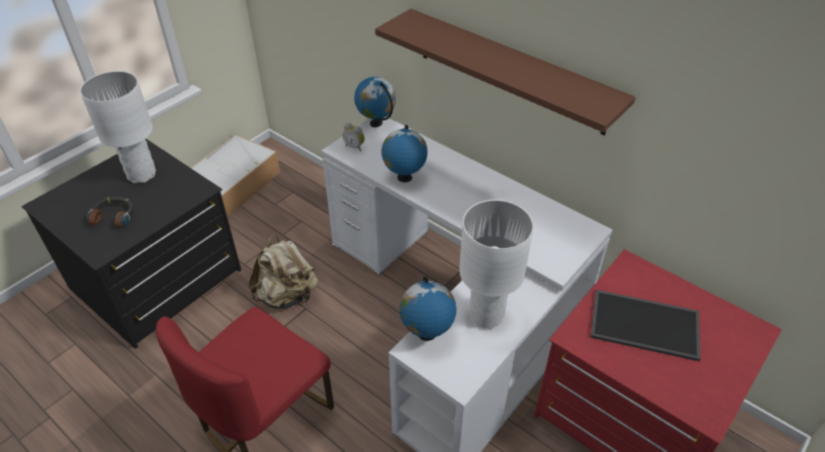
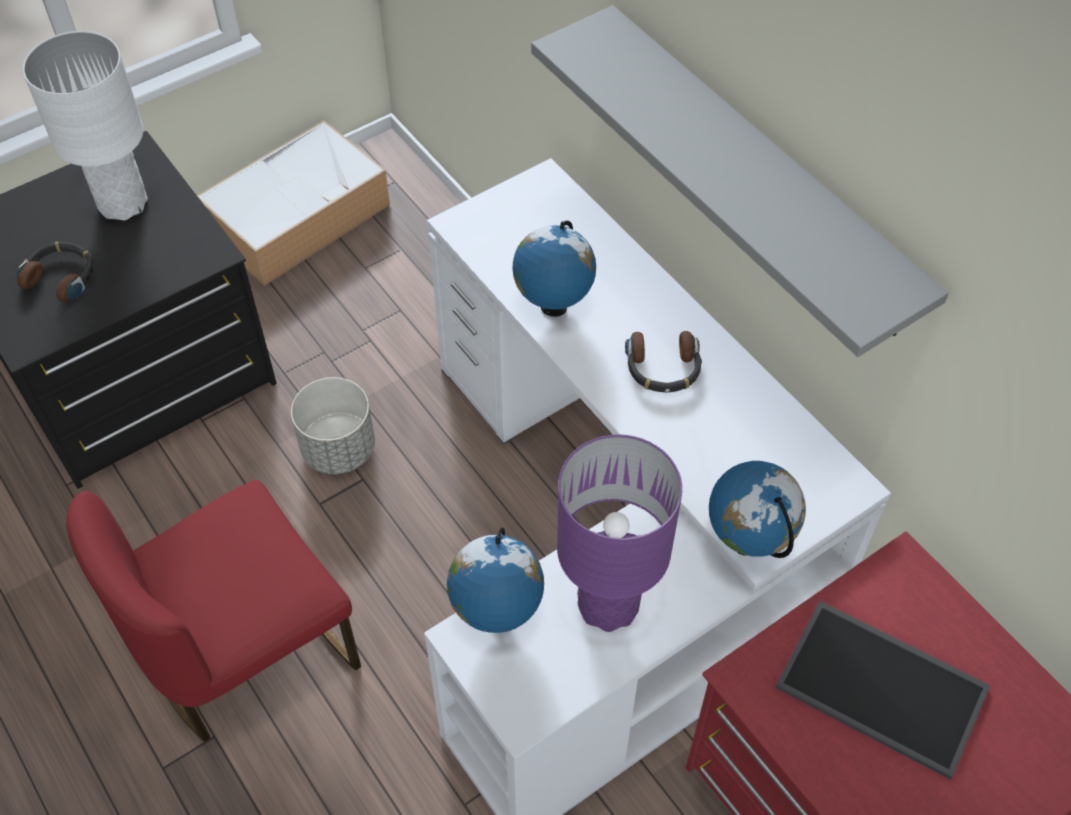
camera: 15 degrees right, 10 degrees up
(287, 295) = (339, 448): beige backpack -> grey planter
(355, 146) = (487, 224): alarm clock -> none
(376, 123) = (540, 181): globe -> globe (748, 543)
(473, 195) = (663, 368): none -> headphones
(486, 315) = (608, 604): white table lamp -> purple table lamp
(510, 71) = (759, 171): brown shelf -> grey shelf

